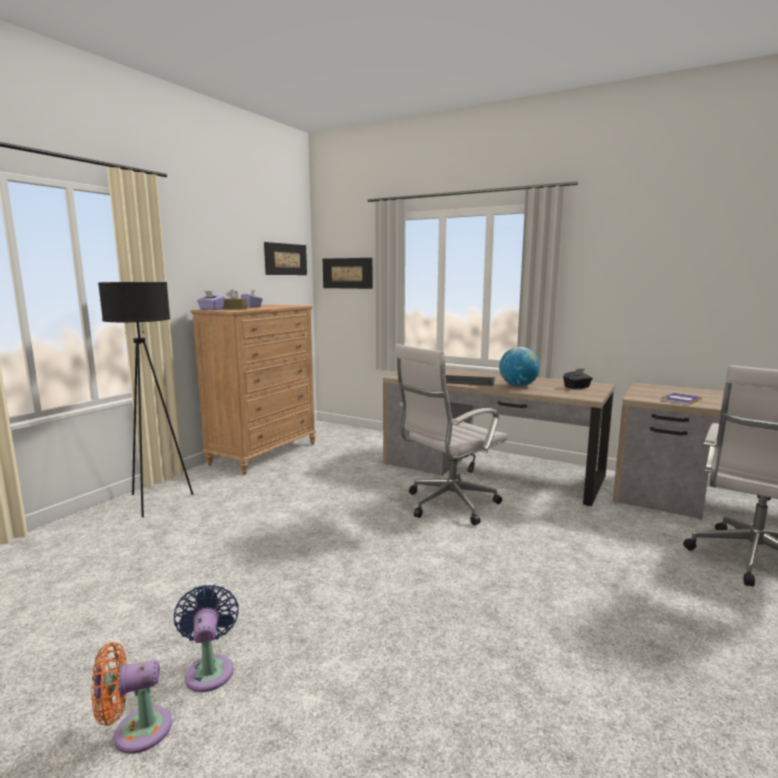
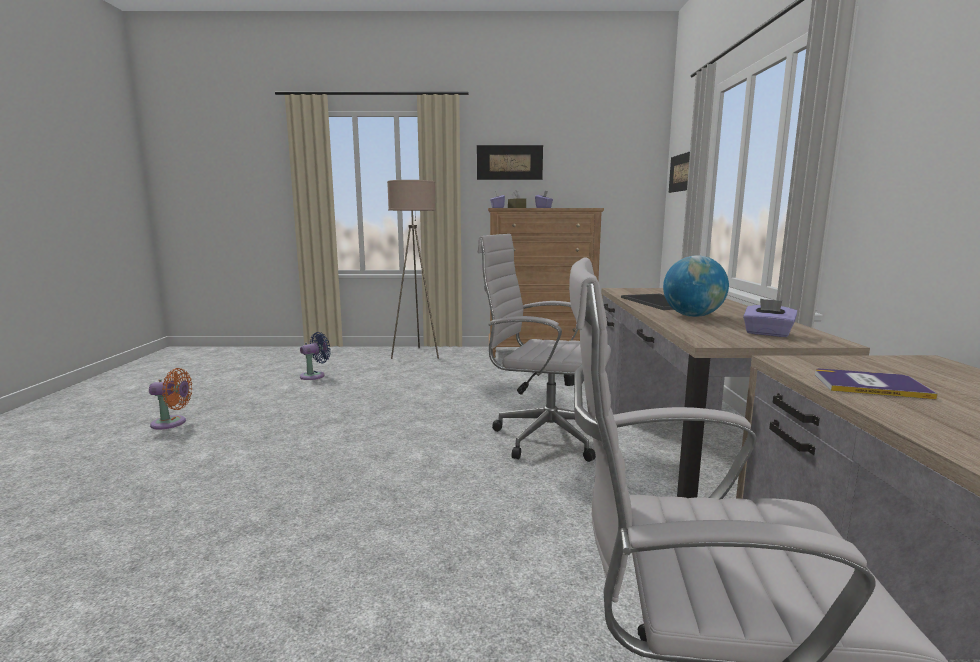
camera: 60 degrees right, 0 degrees up
(136, 731) = (172, 423): orange fan -> orange fan turned 135 degrees clockwise
(156, 501) = (416, 355): black floor lamp -> beige floor lamp
(210, 669) = (227, 423): blue fan -> blue fan (315, 375)
(286, 259) = (621, 161): picture -> picture (509, 162)
(577, 387) = (767, 333): black tissue box -> purple tissue box

